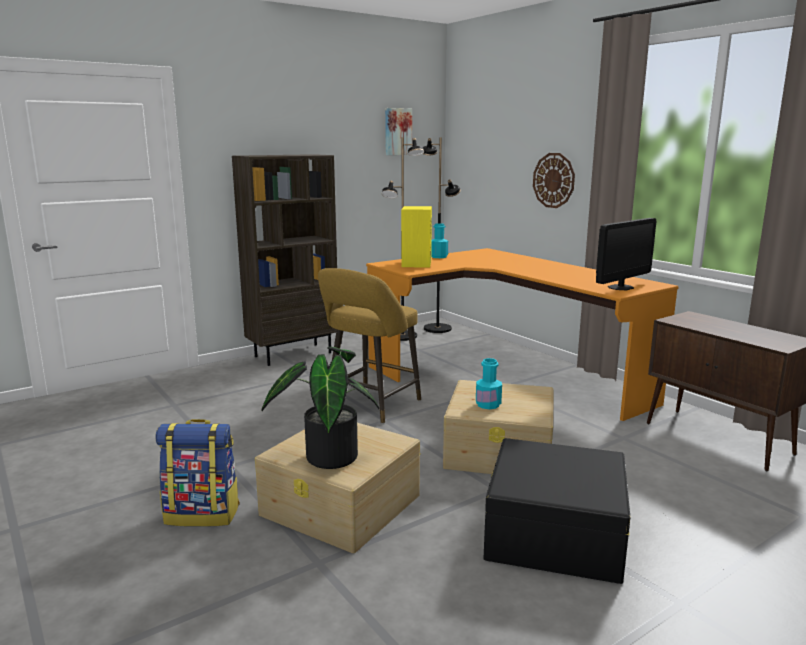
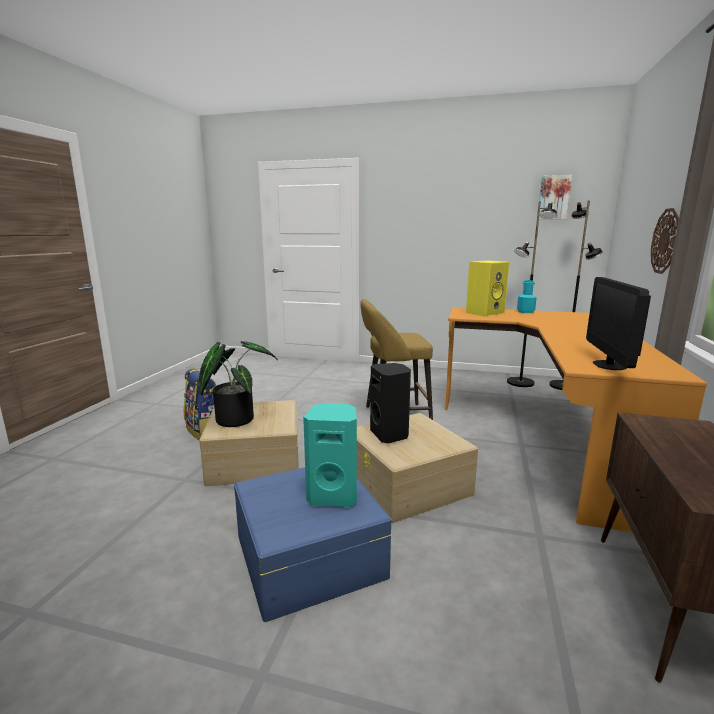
camera: 50 degrees right, 0 degrees up
(293, 354) = (419, 371): brown bookcase -> none
(488, 404) = (390, 435): turquoise bottle -> black speaker
(554, 534) = (308, 556): black storage box -> blue storage box
(568, 460) = (333, 495): none -> turquoise speaker
(620, 287) = (609, 365): monitor -> monitor turned 90 degrees clockwise

